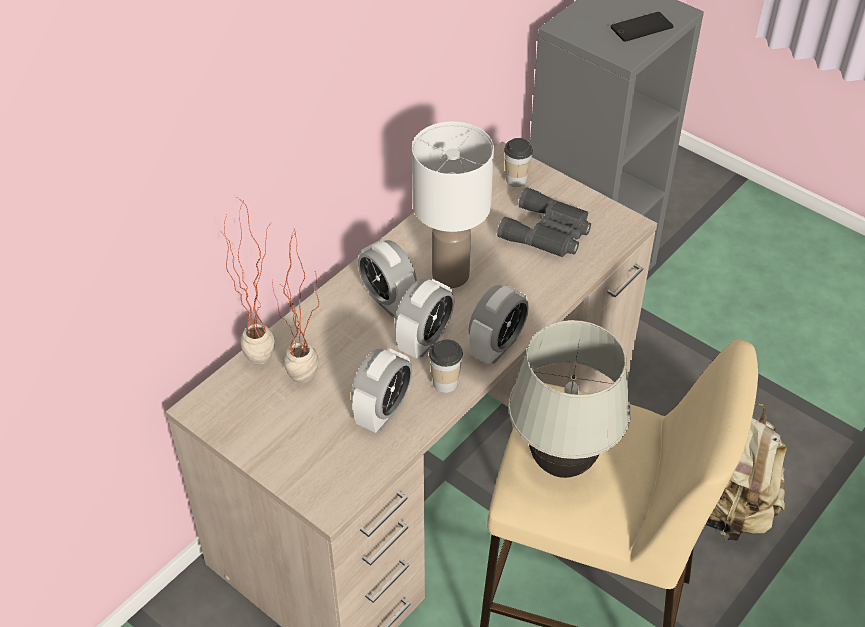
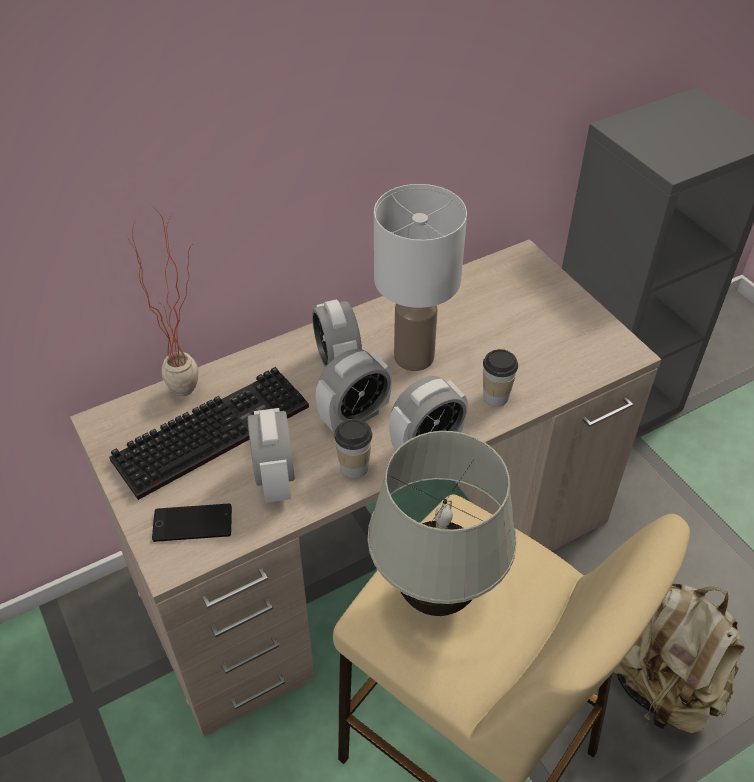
camera: 20 degrees right, 0 degrees up
(305, 386) = (213, 429): potted plant -> keyboard
(383, 411) = (275, 478): alarm clock -> alarm clock turned 60 degrees counterclockwise
(516, 179) = (527, 279): cup -> cup (495, 396)
(548, 232) = (536, 339): grey binoculars -> none
(641, 27) = (704, 144): phone -> phone (192, 523)

